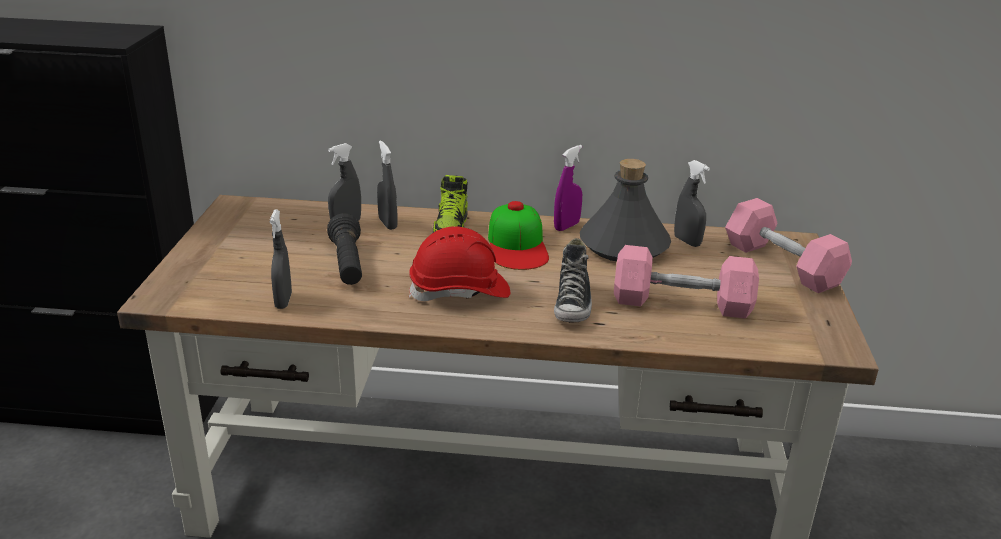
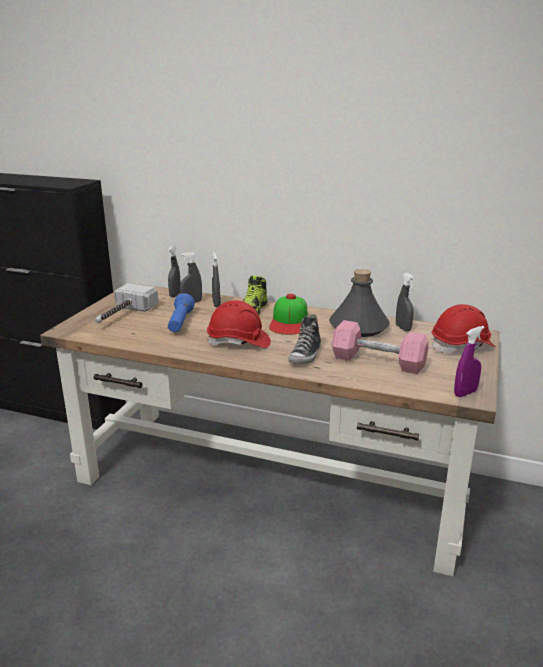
camera: 15 degrees right, 5 degrees down
(242, 259) = (122, 315): none -> hammer
(283, 301) = (132, 338): grey spray bottle -> grey spray bottle (175, 295)
(348, 264) = (180, 323): black flashlight -> blue flashlight
(566, 226) = (327, 314): purple spray bottle -> purple spray bottle (465, 393)
(782, 264) = (462, 346): pink dumbbell -> red hard hat

